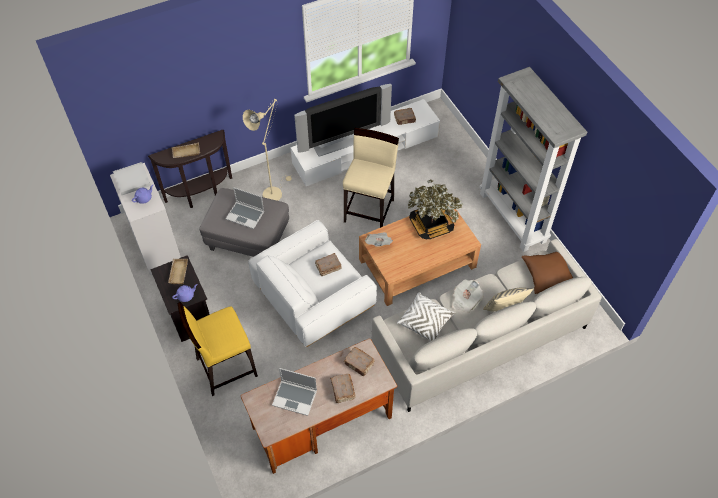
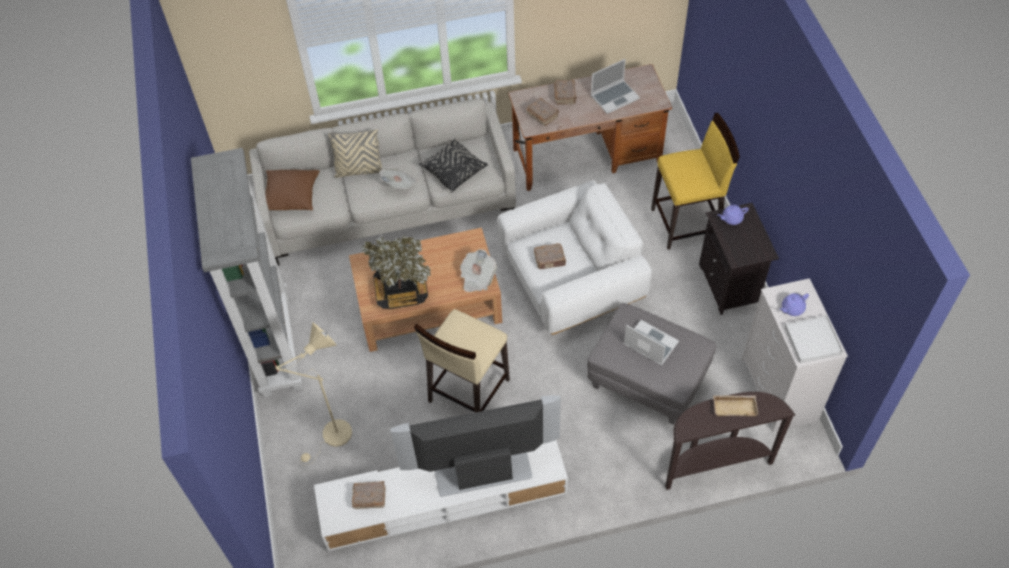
camera: 165 degrees left, 0 degrees up
(178, 272) = (742, 248): beige tray -> none
(274, 192) = (602, 448): beige floor lamp -> beige floor lamp (333, 438)
(295, 397) = (615, 97): laptop -> laptop turned 120 degrees clockwise
(425, 321) = (453, 171): white pillow -> black pillow

